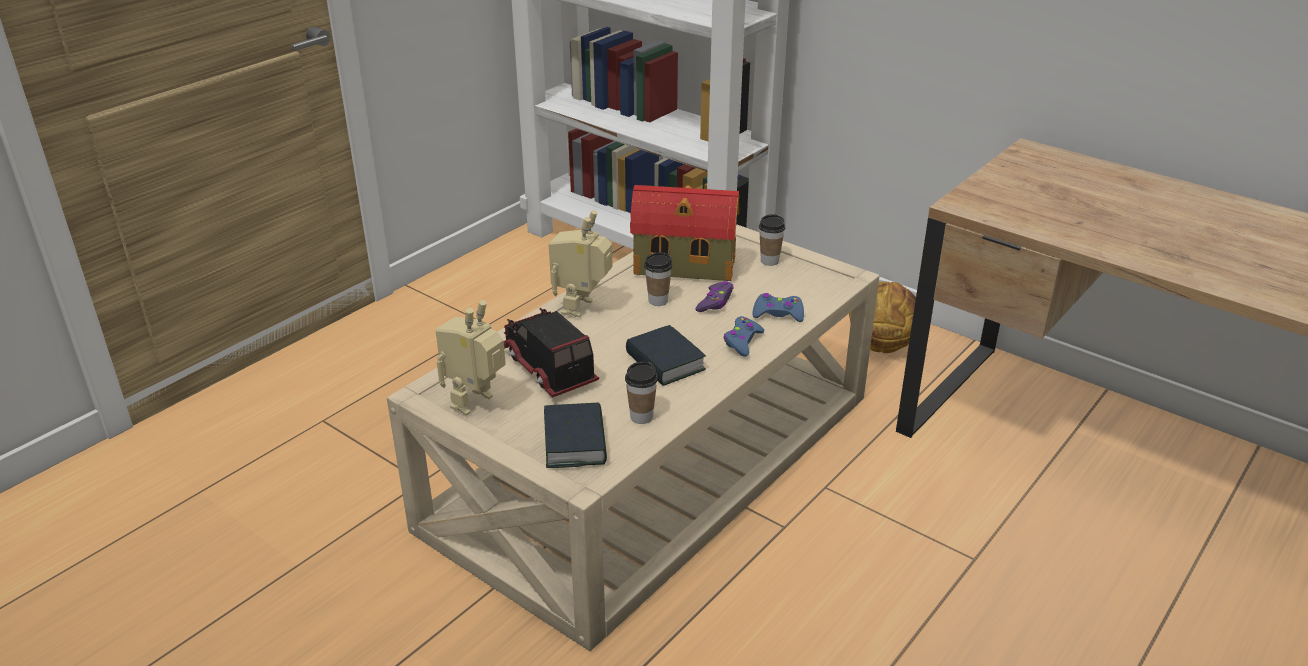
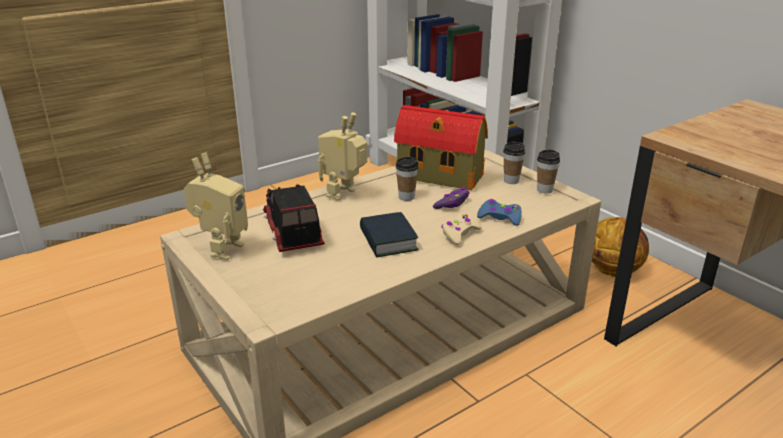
camera: 15 degrees right, 5 degrees down
(477, 404) = (221, 249): toy robot -> toy robot turned 150 degrees clockwise
(575, 442) = (279, 288): book -> none
(641, 417) = (346, 278): cup -> cup (544, 190)
(742, 341) = (459, 233): blue game controller -> beige game controller

